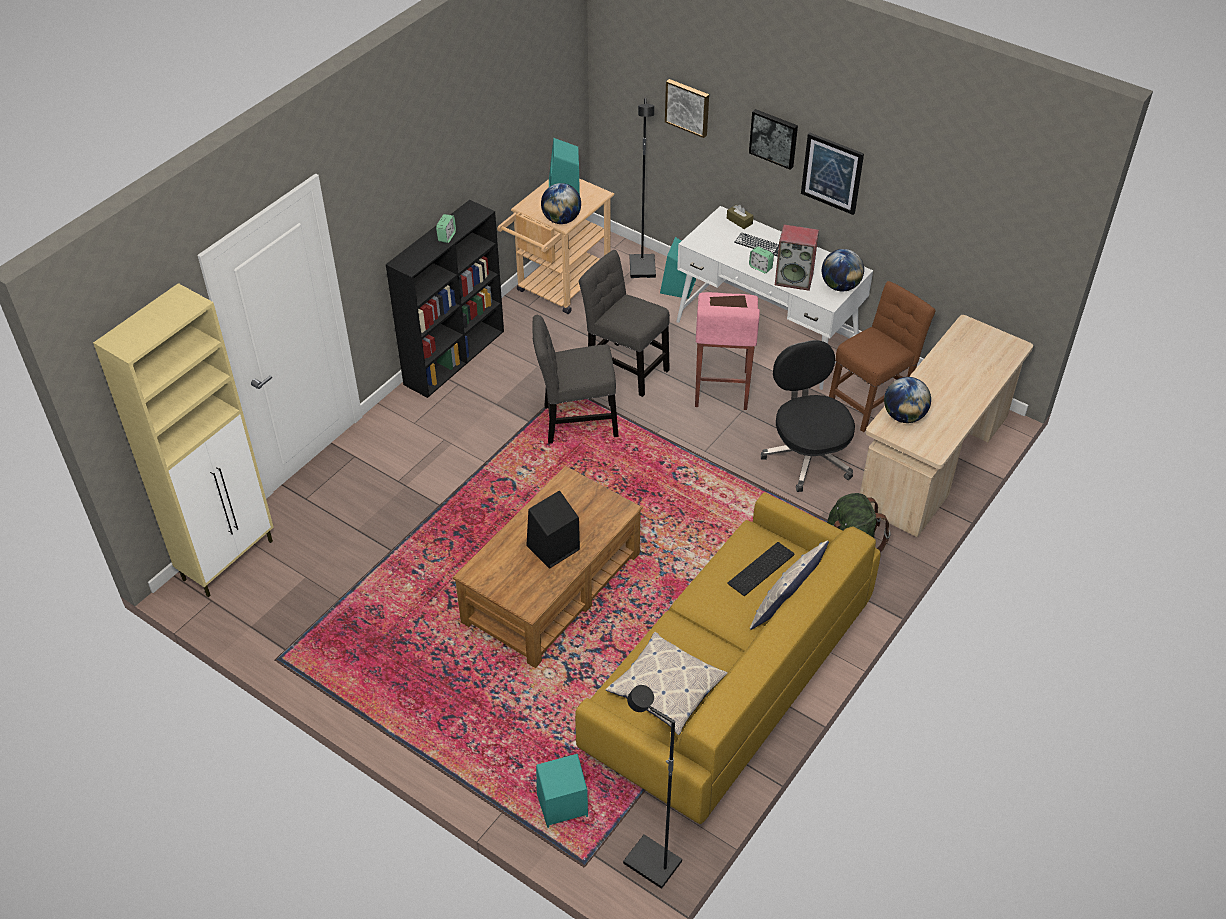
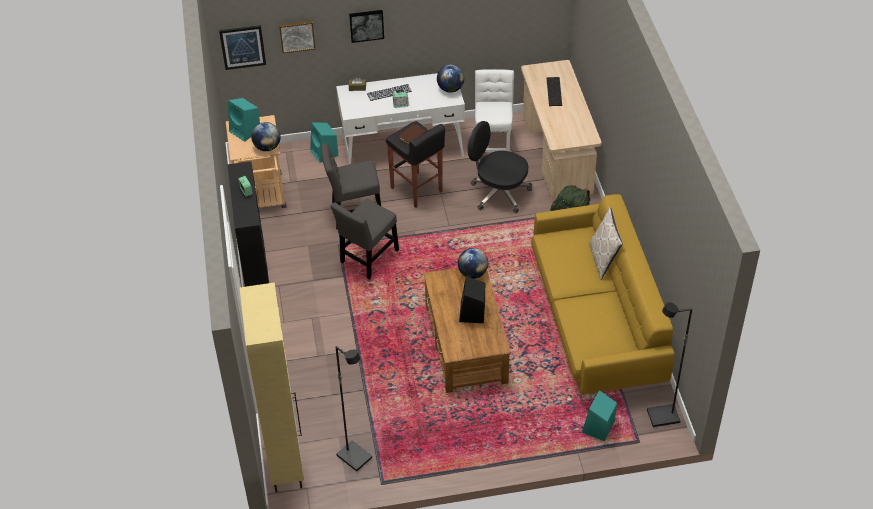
camera: 45 degrees left, 0 degrees up
(643, 268) = (292, 155): black floor lamp -> black floor lamp (355, 457)
(666, 688) = (601, 331): pillow -> none
(720, 389) = (416, 190): pink stool -> black stool
(761, 570) = (573, 250): keyboard -> keyboard (555, 92)
(794, 279) = (424, 100): speaker -> none
(832, 173) = (412, 27): picture -> picture (242, 47)
(871, 401) = (493, 145): brown chair -> white chair
(904, 416) = (558, 132): globe -> globe (472, 273)

